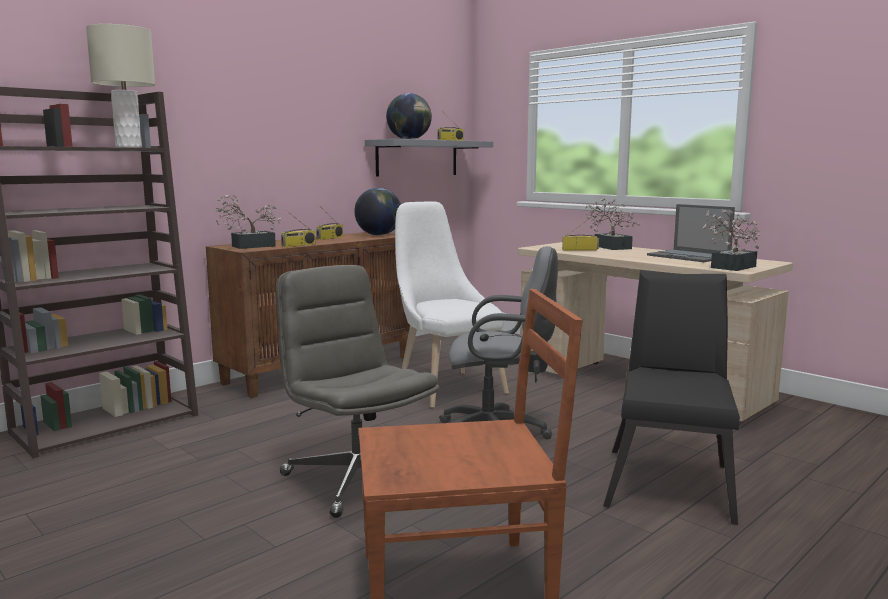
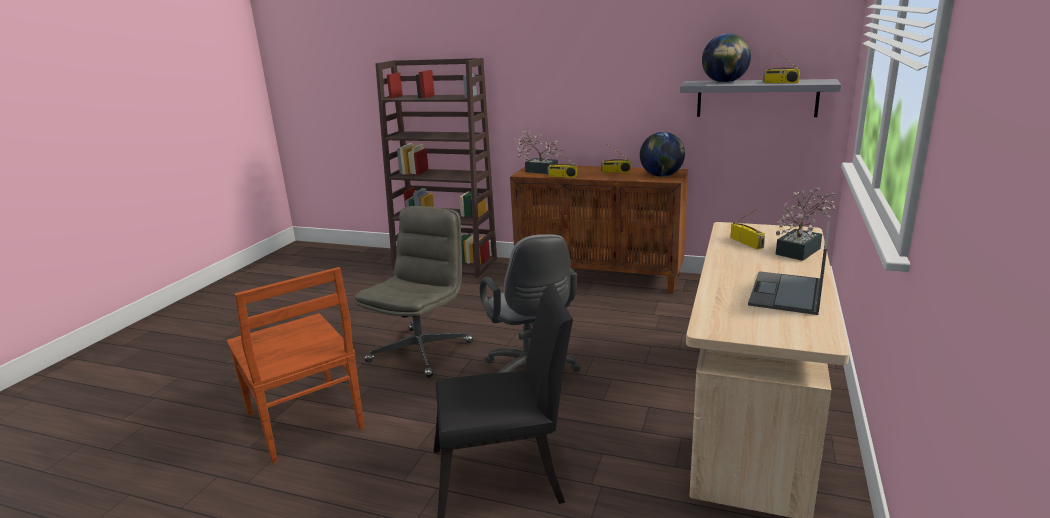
camera: 65 degrees right, 10 degrees up
(128, 147) = (455, 97): beige table lamp -> none
(447, 387) = (620, 328): white chair -> none
(730, 267) = (722, 322): potted plant -> none

